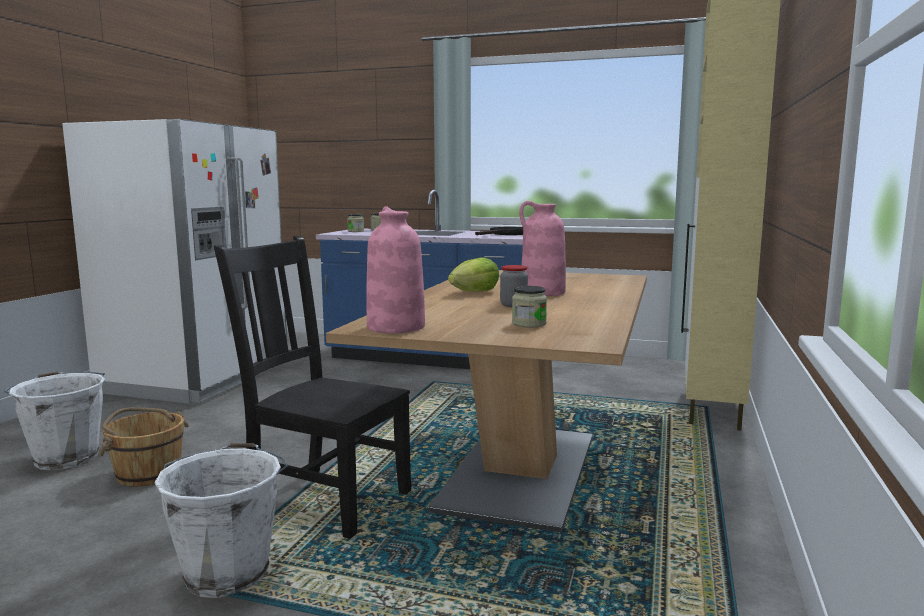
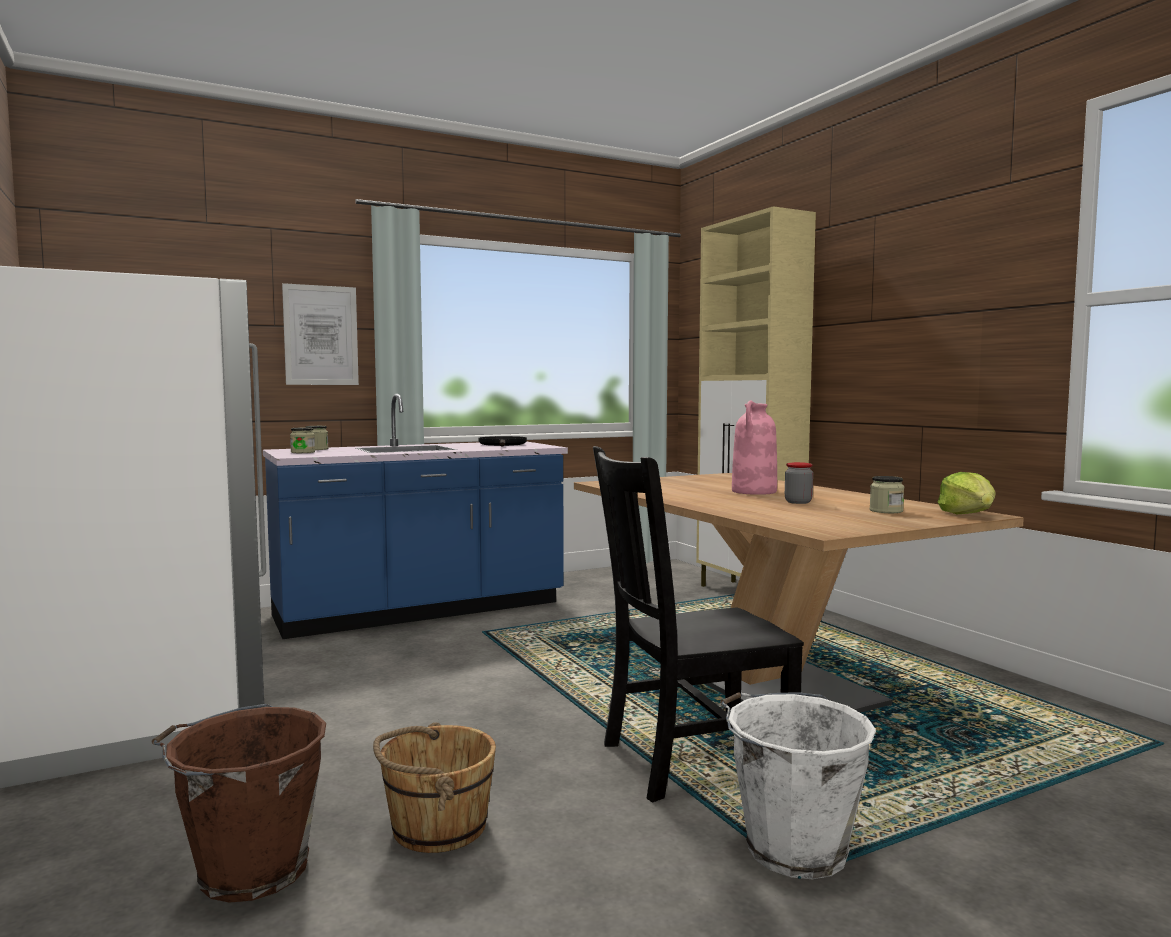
camera: 45 degrees left, 5 degrees down
(66, 457) = (249, 870): white bucket -> brown bucket
(395, 327) = (836, 527): pink vase -> none
(405, 145) = (321, 335): none -> picture
(474, 292) = (710, 498): lettuce -> lettuce (968, 514)

